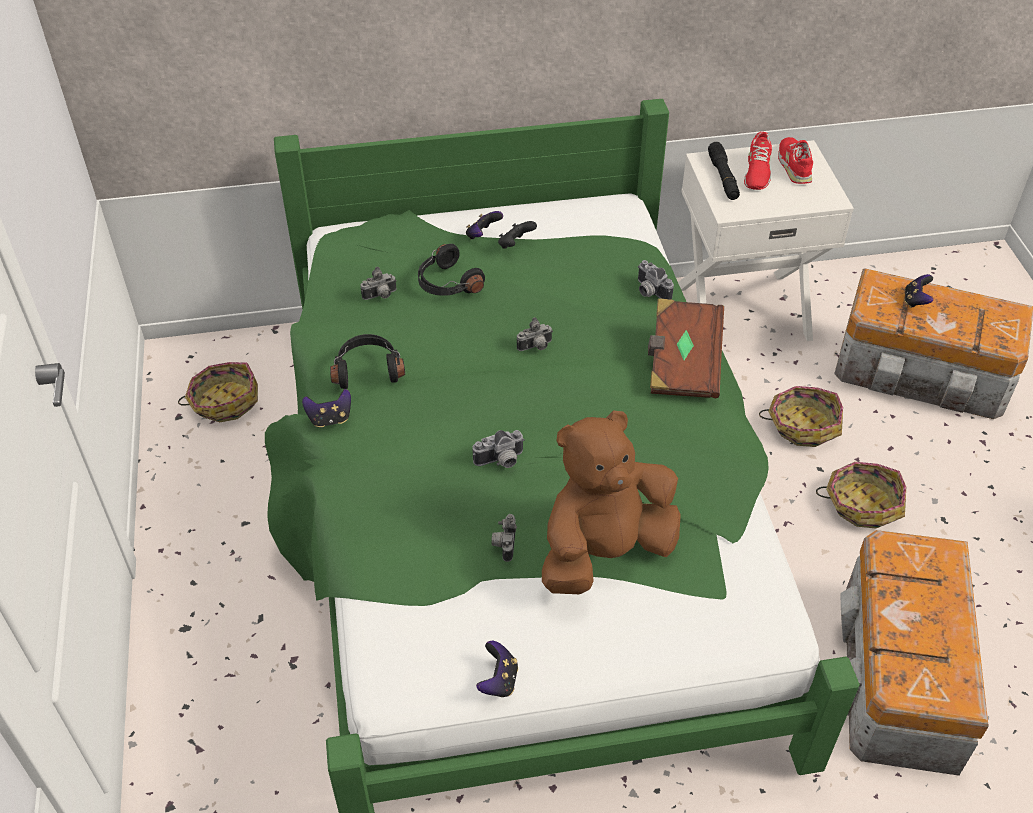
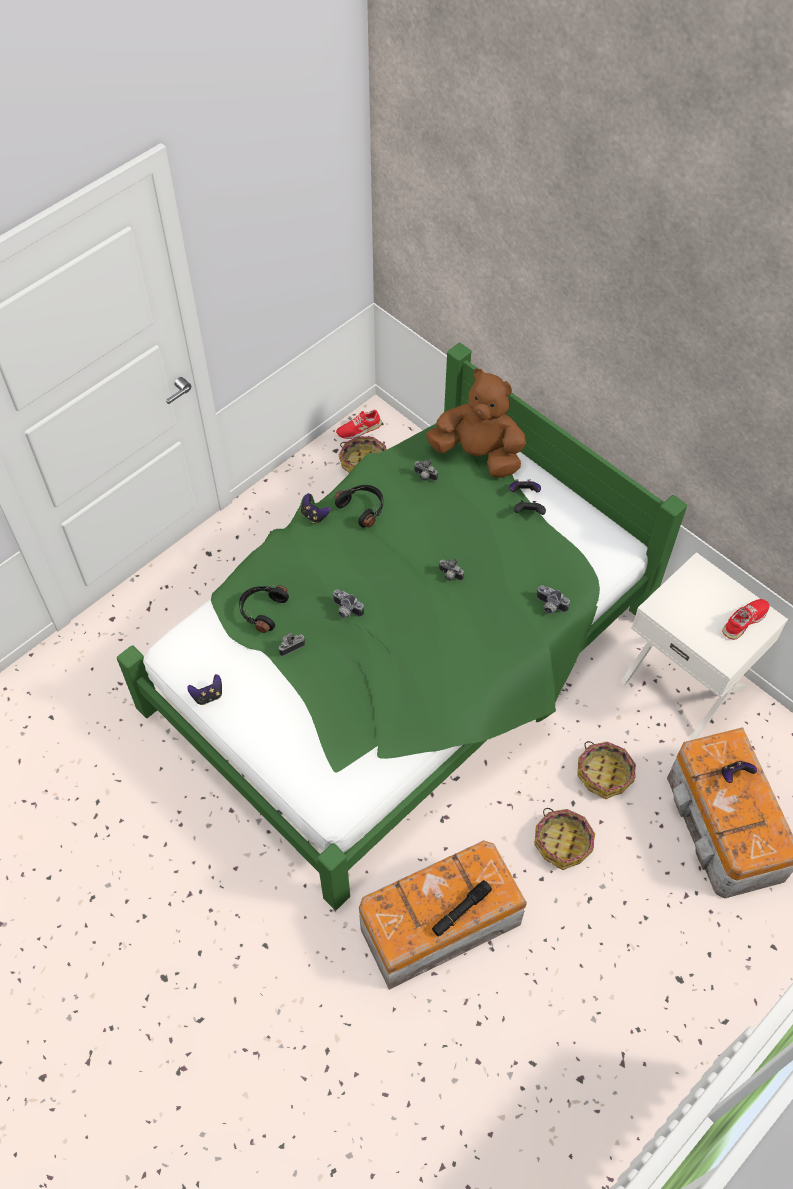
camera: 55 degrees right, 10 degrees up
(447, 283) = (463, 501): black headphones -> black headphones (262, 610)
(604, 551) = (324, 696): brown plush toy -> brown plush toy (478, 454)
(649, 292) = (549, 606): camera -> camera turned 75 degrees counterclockwise
(682, 364) = (498, 658): brown book -> none
(723, 177) = (689, 586): black flashlight -> black flashlight (461, 911)
(757, 171) = (715, 602): red shoe -> red shoe (359, 429)

